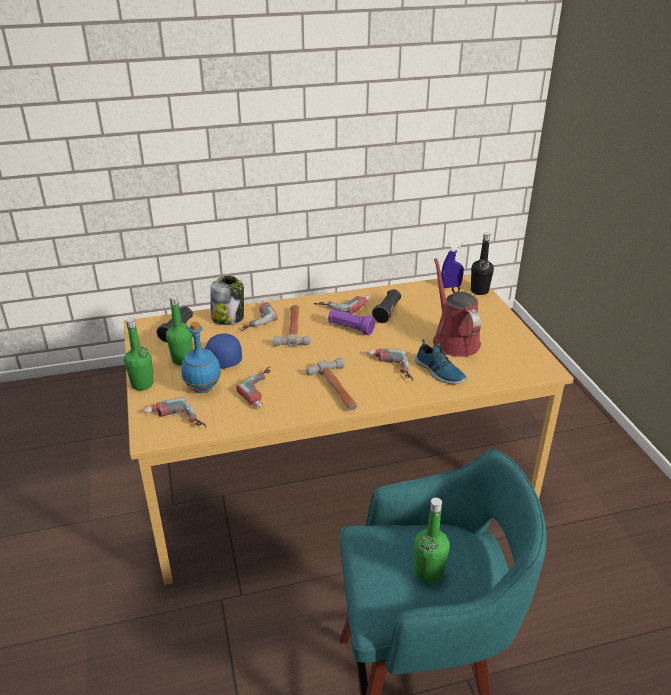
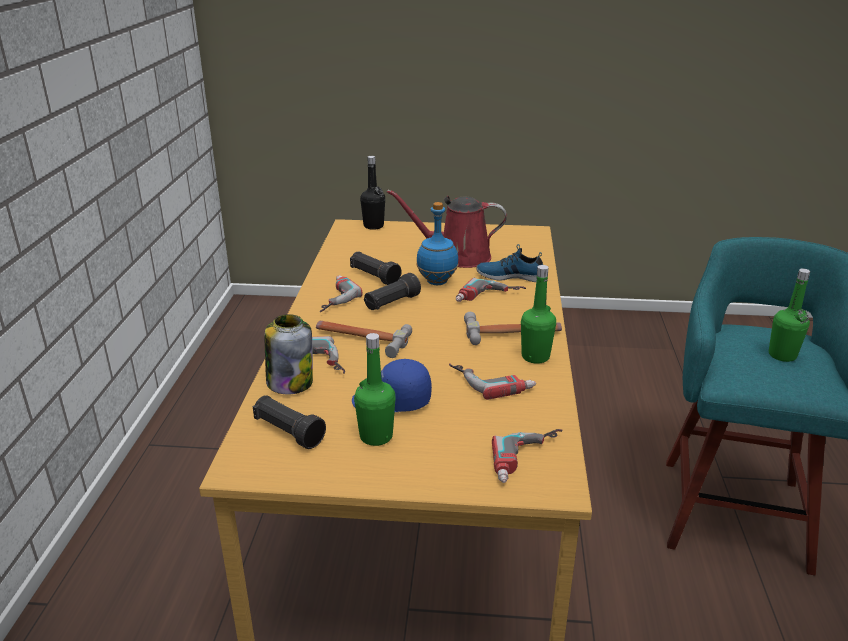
camera: 70 degrees left, 5 degrees down
(142, 384) = (420, 482): green bottle -> green bottle (535, 357)
(202, 388) = (462, 427): blue bottle -> blue bottle (437, 282)
(350, 328) = (391, 303): purple flashlight -> black flashlight
(439, 372) = (510, 276): shoe -> shoe turned 150 degrees counterclockwise
(451, 286) = (351, 236): blue spray bottle -> none

